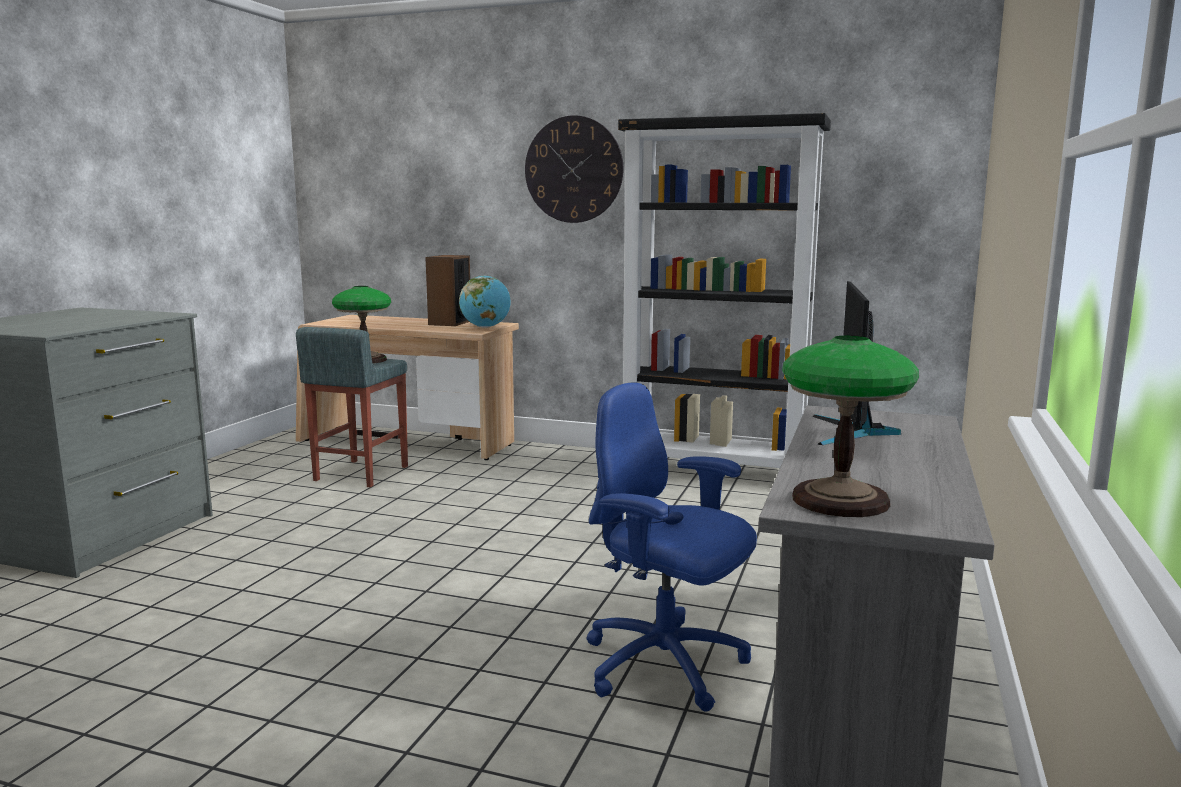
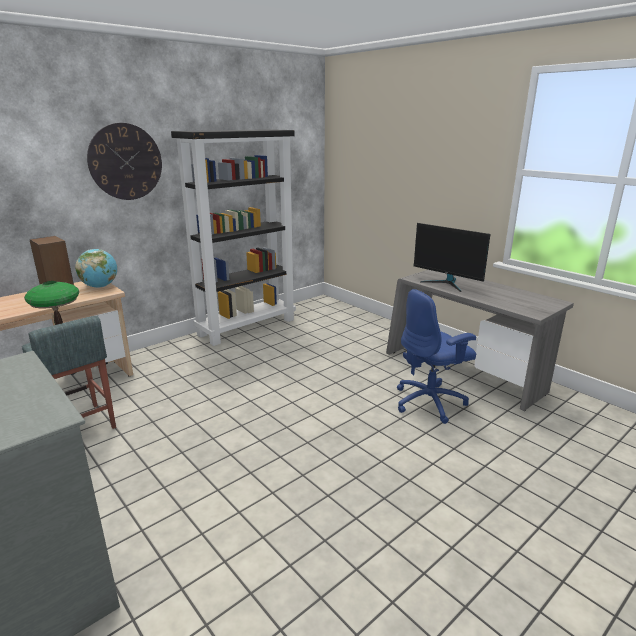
camera: 60 degrees left, 10 degrees up
(841, 500) = (529, 306): table lamp -> none

